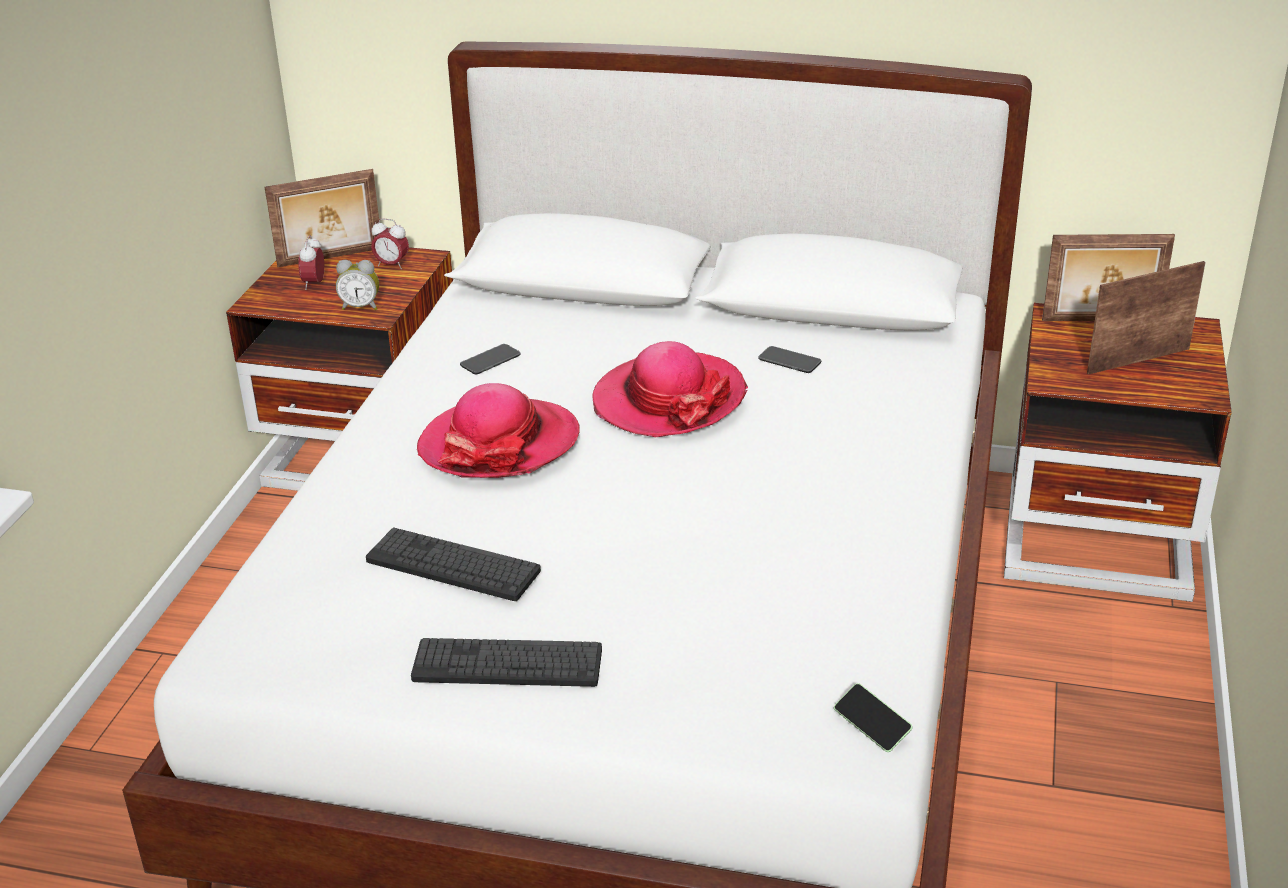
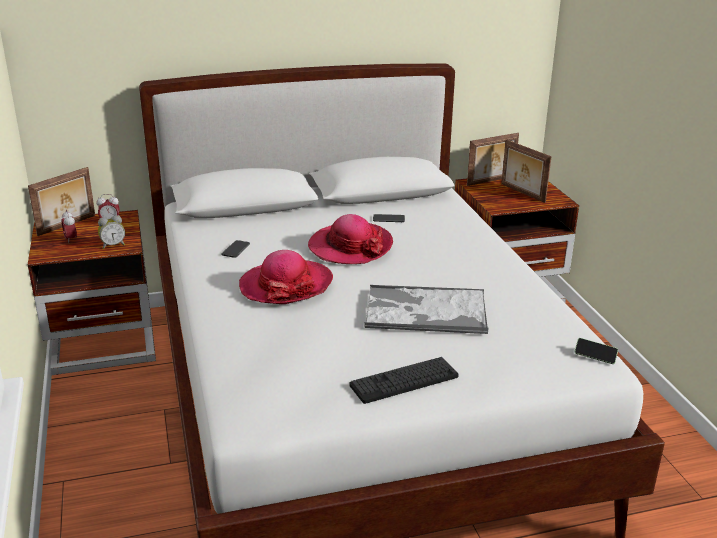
camera: 30 degrees left, 5 degrees down
(453, 566) = (327, 345): keyboard -> none
(666, 552) = (424, 311): none -> tray
(1137, 360) = (522, 193): picture frame -> picture frame turned 75 degrees counterclockwise

